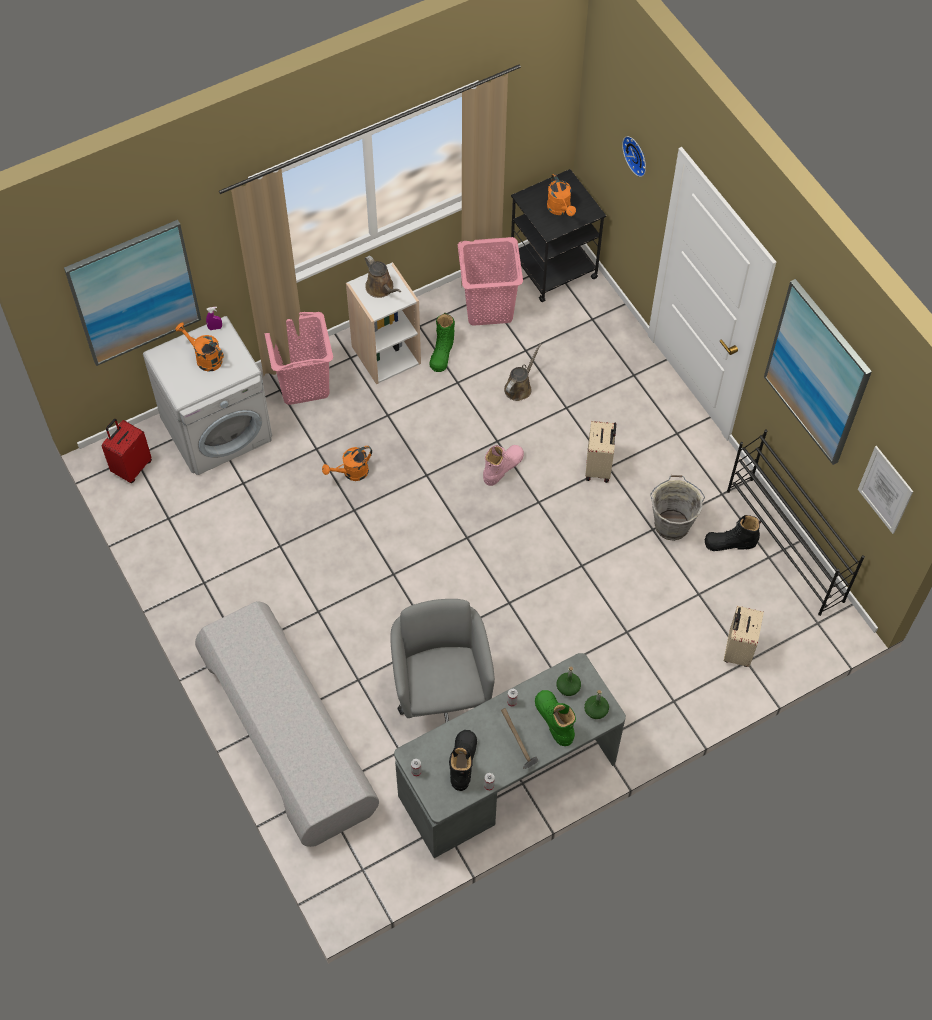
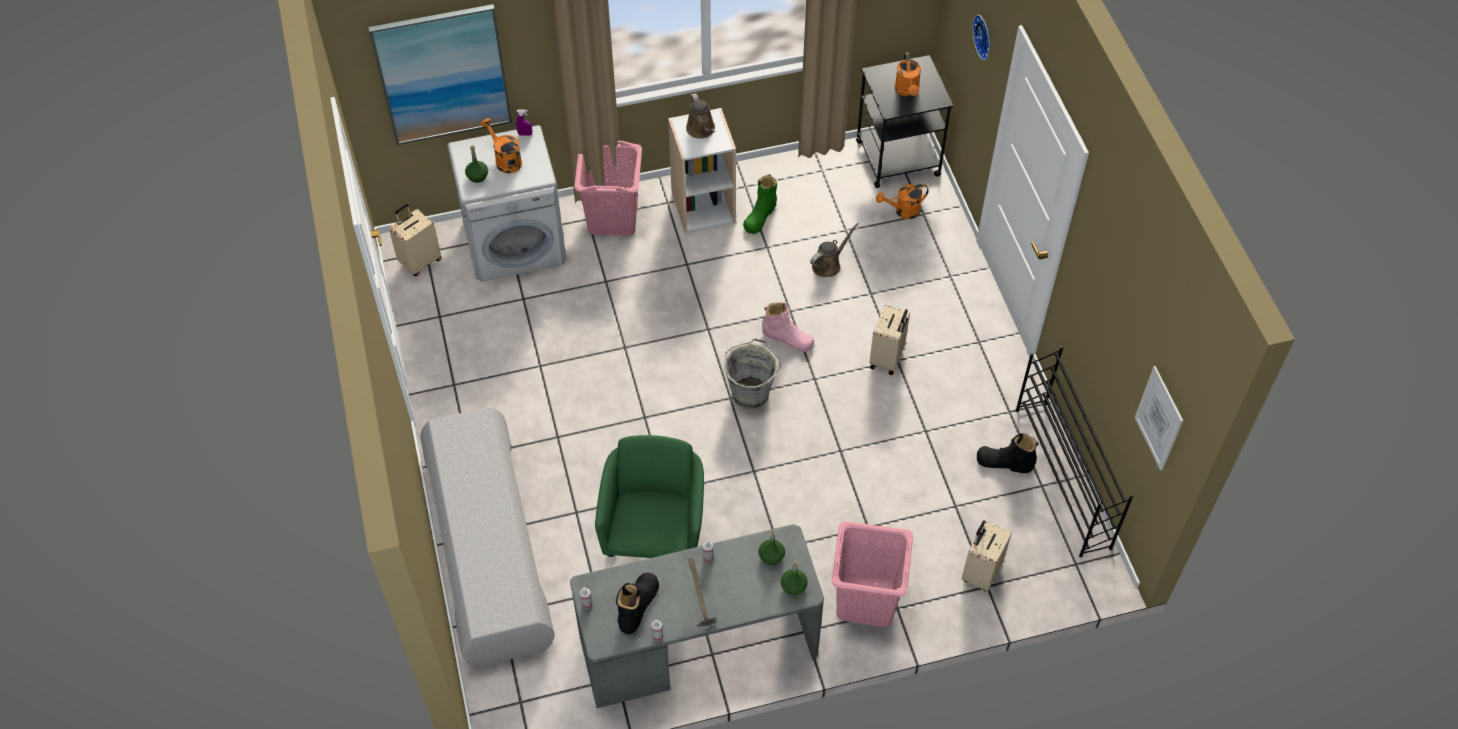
camera: 15 degrees right, 5 degrees down
(131, 467) = (420, 261): red suitcase -> beige suitcase
(183, 380) = (477, 176): none -> green bottle
(351, 473) = (633, 311): orange watering can -> orange watering can (903, 211)
(442, 697) = (655, 549): grey office chair -> green office chair
(489, 307) = (821, 183): pink laundry basket -> pink laundry basket (866, 600)
(502, 467) = (788, 338): pink boot -> pink boot turned 60 degrees clockwise
(554, 720) = (746, 585): green boot -> none
(672, 524) = (947, 430): grey bucket -> grey bucket (750, 392)
(817, 373) = (1111, 280): picture -> none

